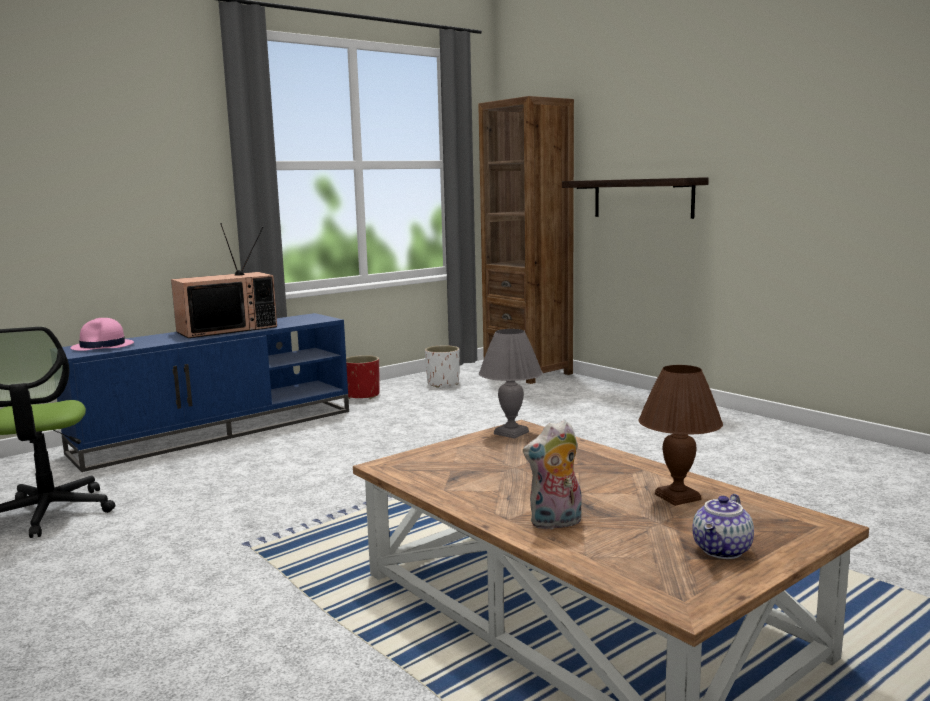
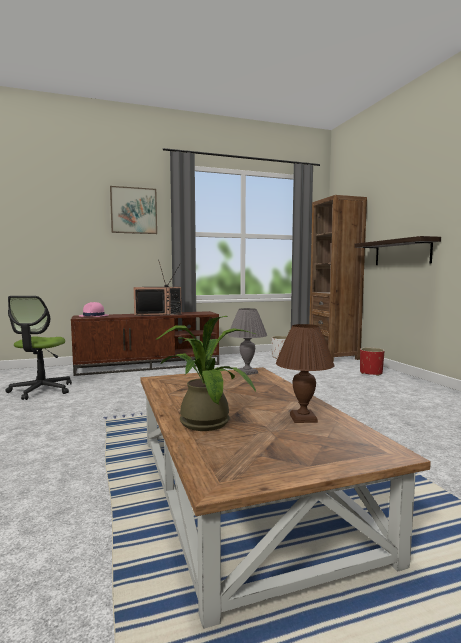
camera: 20 degrees right, 5 degrees down
(150, 122) = (133, 210): none -> picture
(218, 431) = (149, 366): blue tv stand -> brown tv stand
(362, 395) = (233, 358): red planter -> red planter (371, 373)
(556, 523) = (203, 420): plush toy -> potted plant
(723, 551) = (291, 455): teapot -> none

